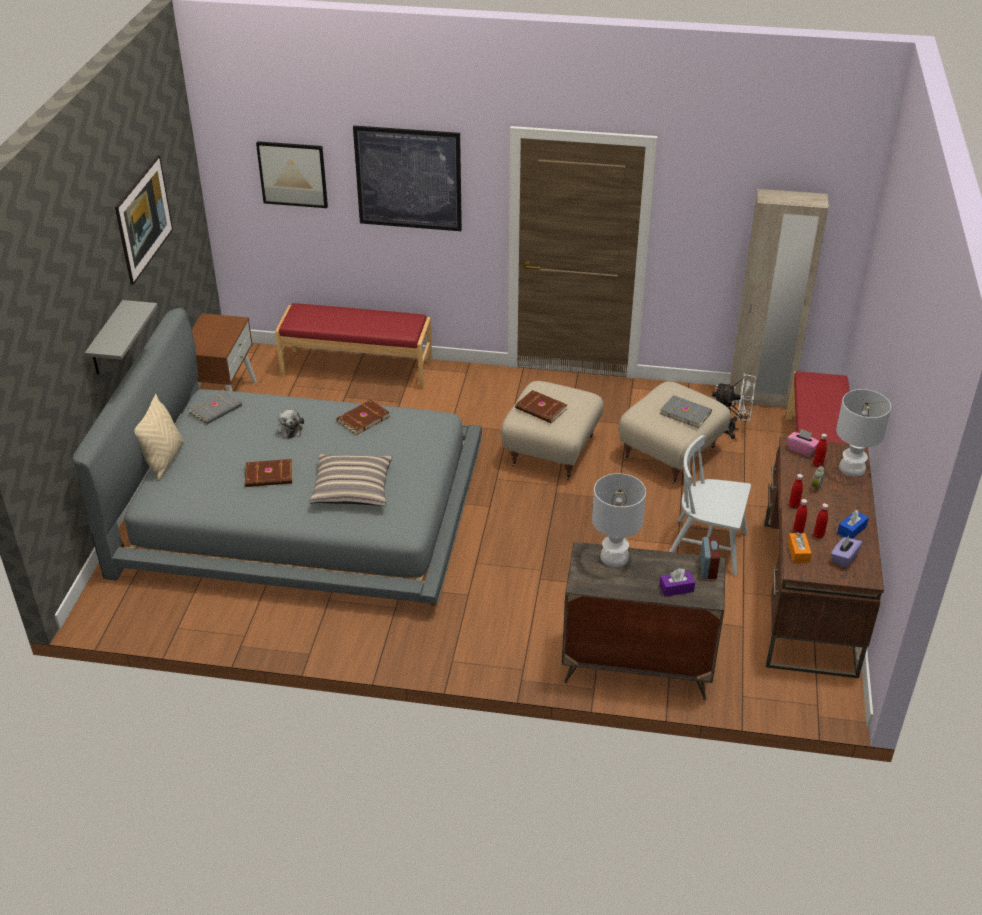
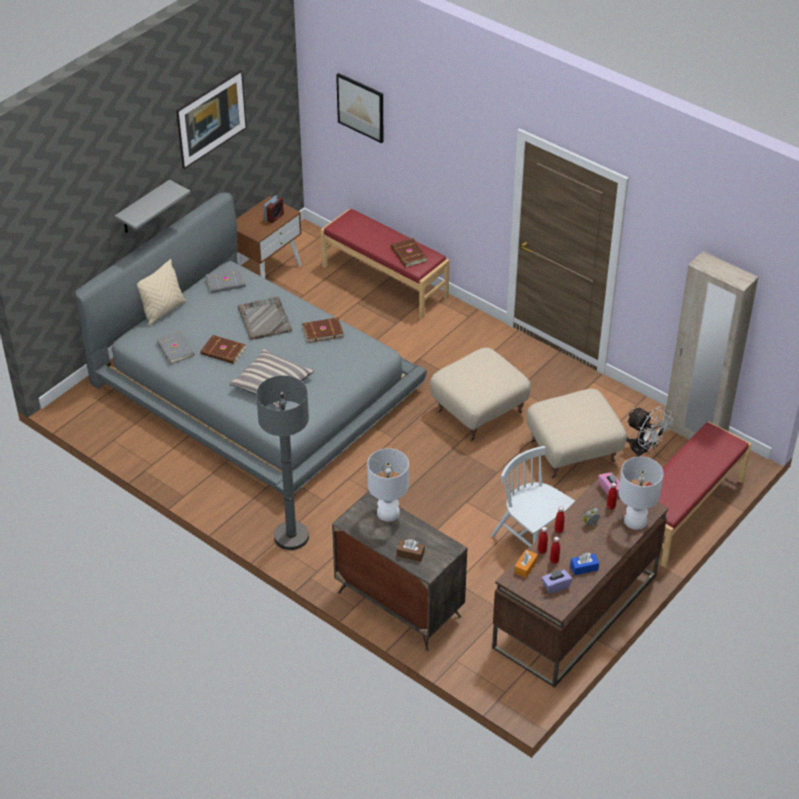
camera: 30 degrees right, 5 degrees up
(289, 429) = (264, 319): plush toy -> grey tray
(408, 178) = (442, 142): picture -> none
(465, 646) = (291, 536): none -> grey floor lamp
(541, 409) = (467, 374): brown book -> brown book (408, 254)
(676, 588) = (410, 554): purple tissue box -> brown tissue box
(685, 413) = (579, 422): grey book -> grey book (176, 348)
(708, 569) = (446, 550): alarm clock -> alarm clock (274, 217)

